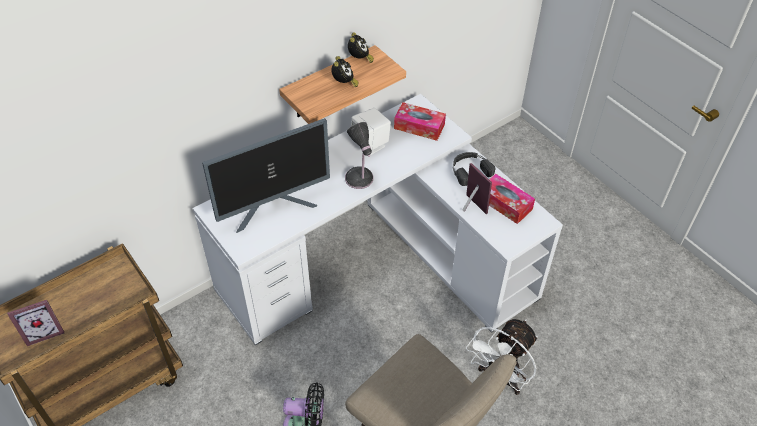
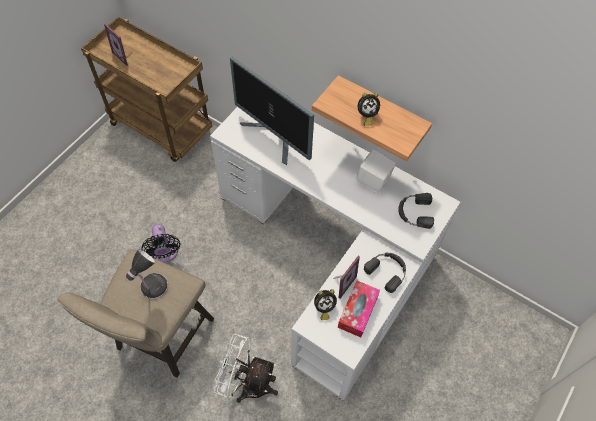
camera: 70 degrees right, 10 degrees up
(359, 59) = (404, 117): alarm clock -> alarm clock (323, 307)
(359, 179) = (328, 186): table lamp -> table lamp (152, 287)
(419, 127) = (414, 212): tissue box -> black headphones

